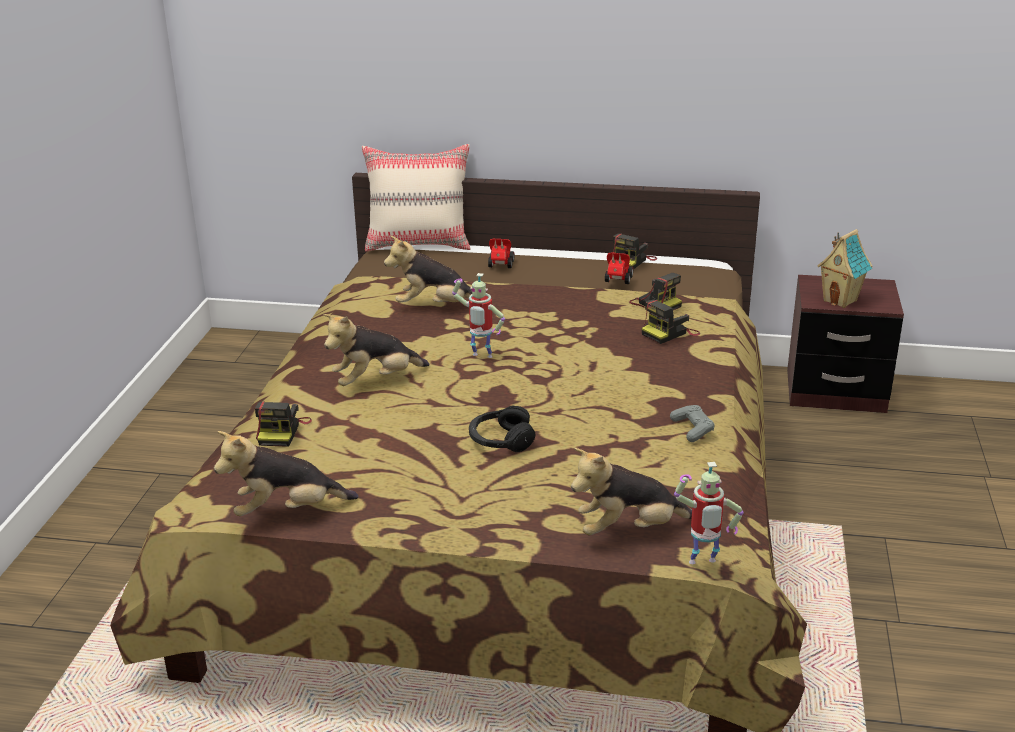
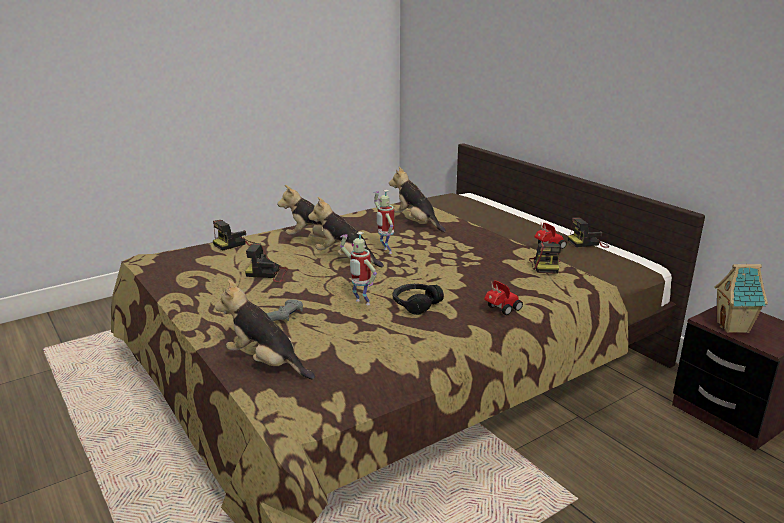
camera: 45 degrees right, 5 degrees down
(287, 511) = (163, 273): plush toy -> plush toy (345, 259)
(419, 244) = (480, 197): beige pillow -> none
(500, 266) = (499, 219): toy car -> toy car (501, 310)
(501, 440) = (306, 290): black headphones -> black headphones (416, 304)
(669, 333) = (519, 283): camera -> camera (268, 274)
(692, 429) = (417, 335): grey game controller -> grey game controller (285, 316)
(702, 564) = (260, 404): toy robot -> toy robot (360, 303)

